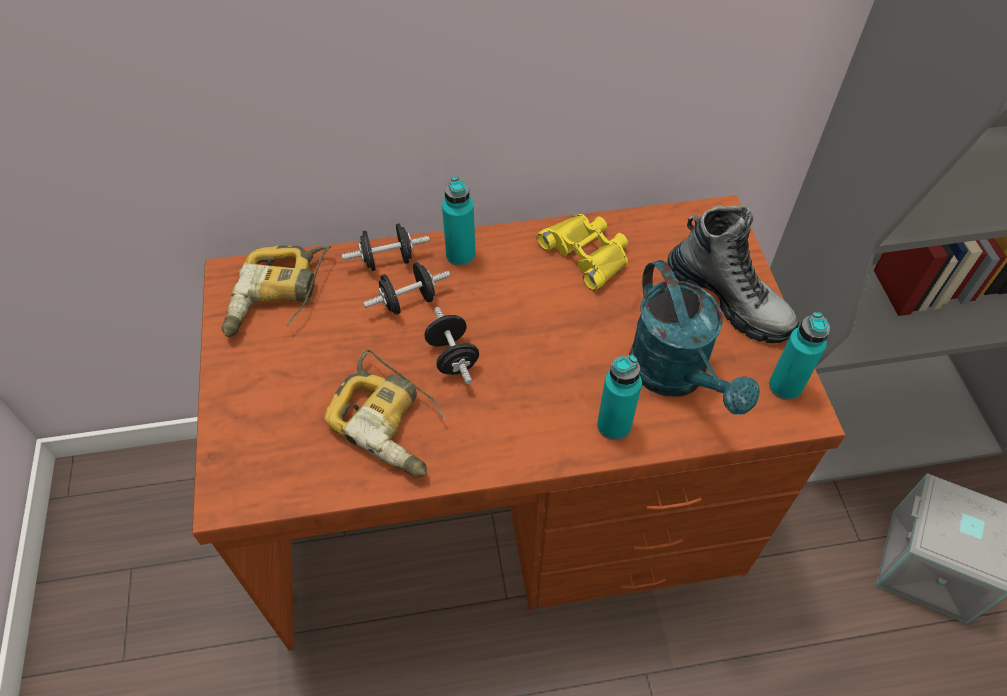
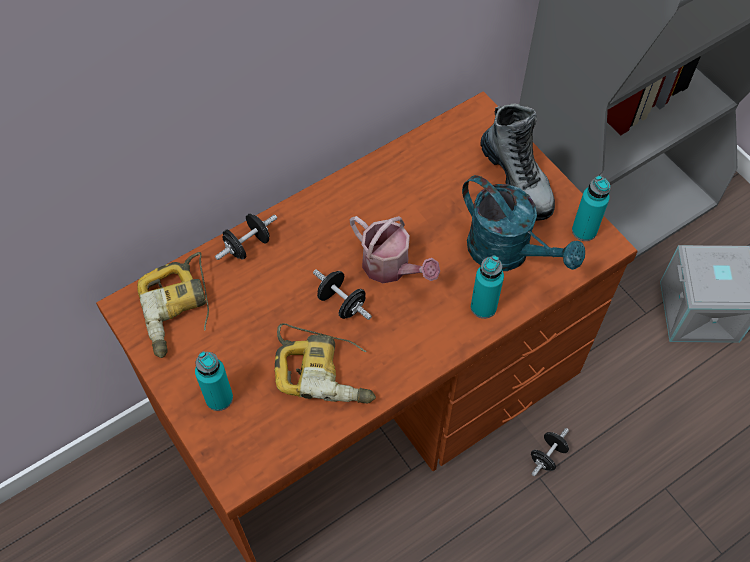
camera: 25 degrees left, 5 degrees up
(408, 301) = (283, 272): black dumbbell -> black dumbbell (547, 456)
(460, 255) = (302, 219): turquoise bottle -> turquoise bottle (219, 398)
(529, 340) = (391, 267): none -> watering can
(587, 253) = (397, 181): yellow binoculars -> none
(729, 300) = (517, 179): boot -> boot turned 45 degrees clockwise

